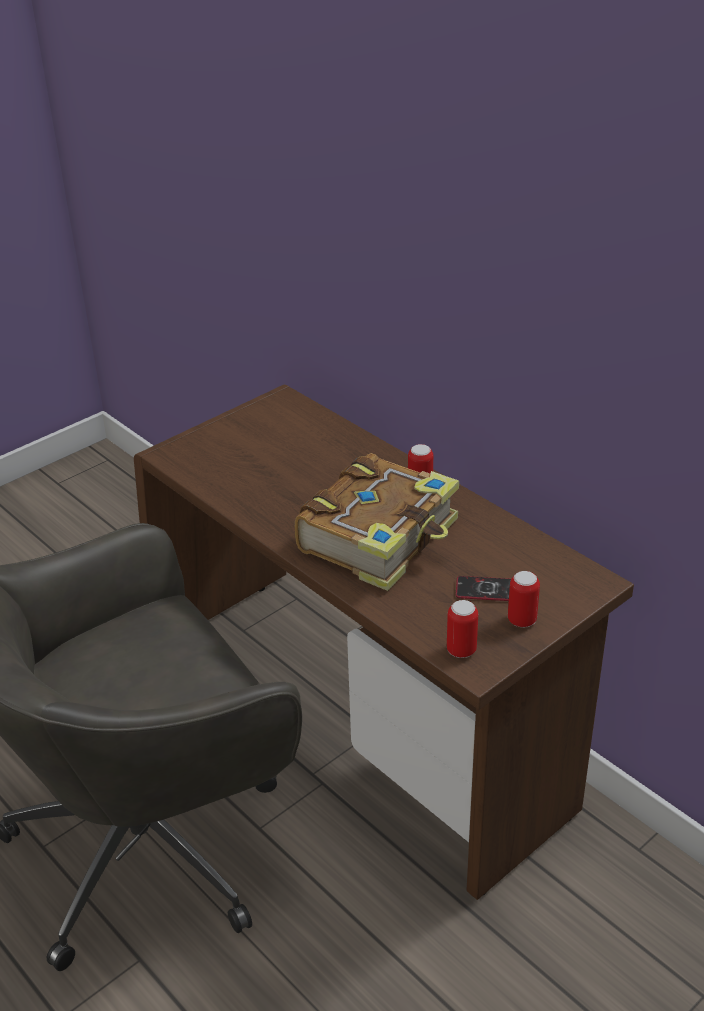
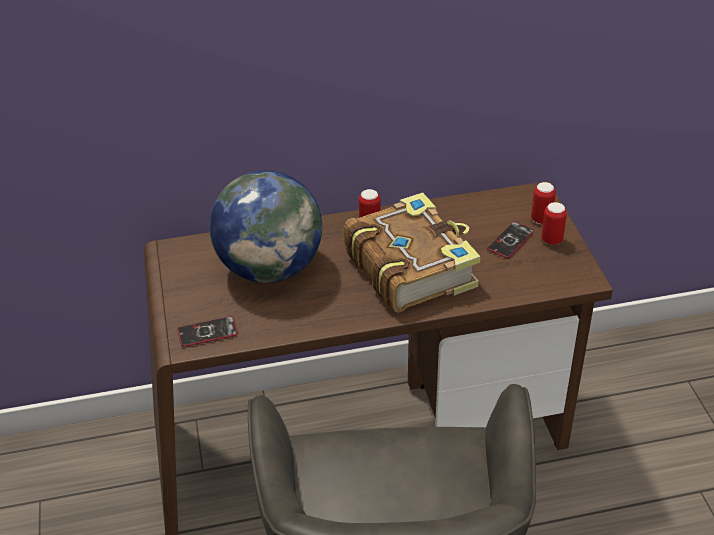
camera: 60 degrees left, 5 degrees up
(191, 458) = (207, 332): none -> phone
(304, 457) = (270, 268): none -> globe
(461, 650) = (563, 278): can -> can (541, 219)

